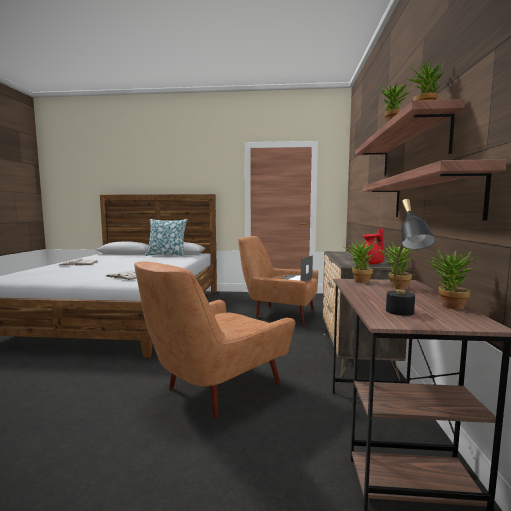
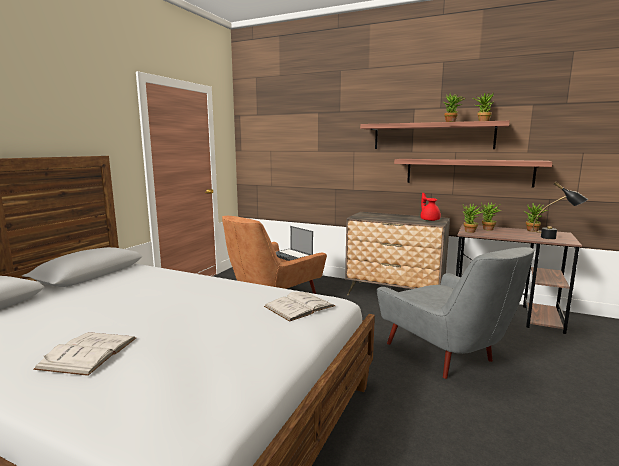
camera: 70 degrees left, 5 degrees up
(167, 255) = (95, 281): pillow -> none
(215, 389) = (447, 356): brown armchair -> grey armchair

